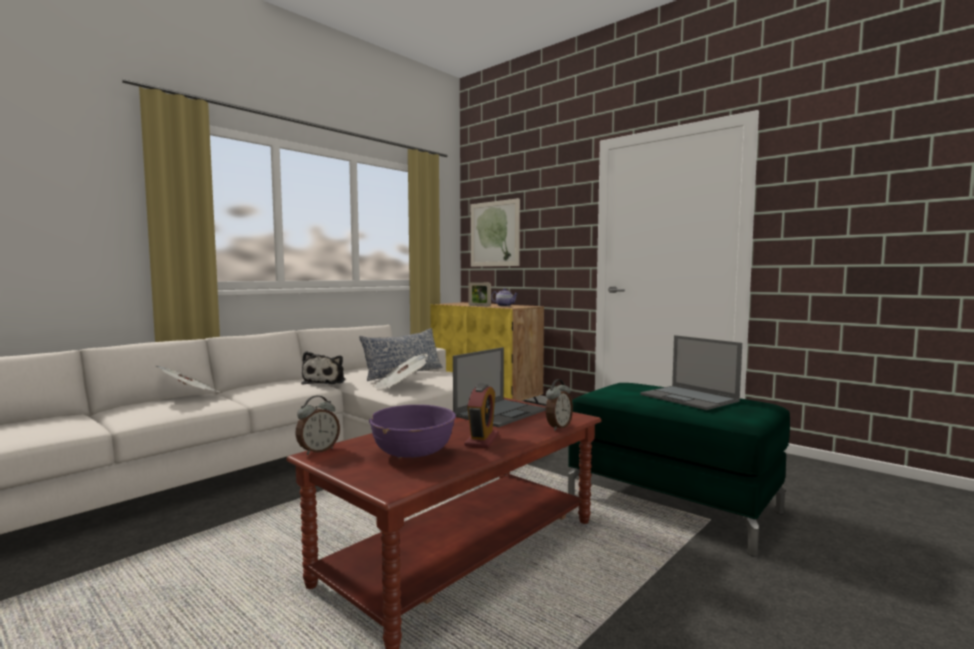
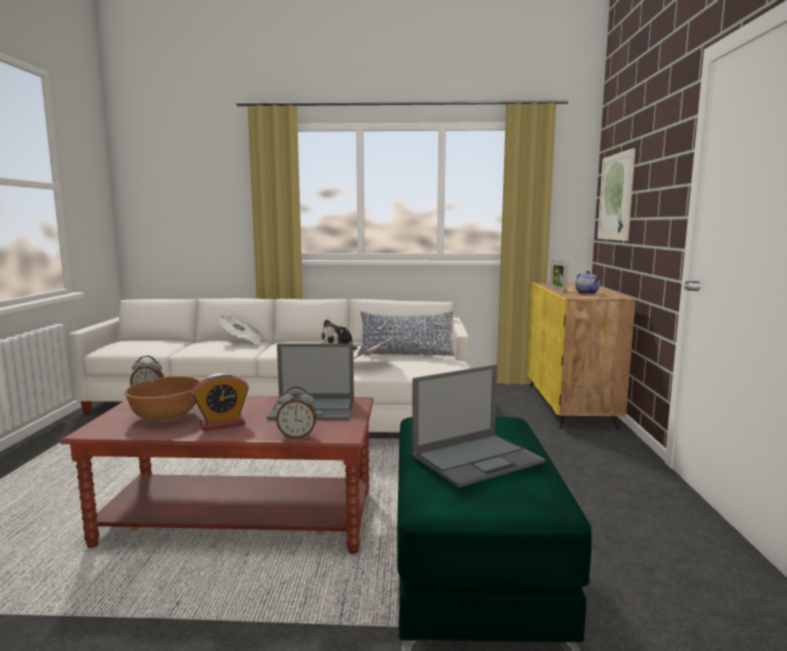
camera: 50 degrees right, 5 degrees up
(413, 454) = (166, 417): purple bowl -> brown bowl
(690, 398) = (478, 458): laptop -> laptop turned 135 degrees counterclockwise

